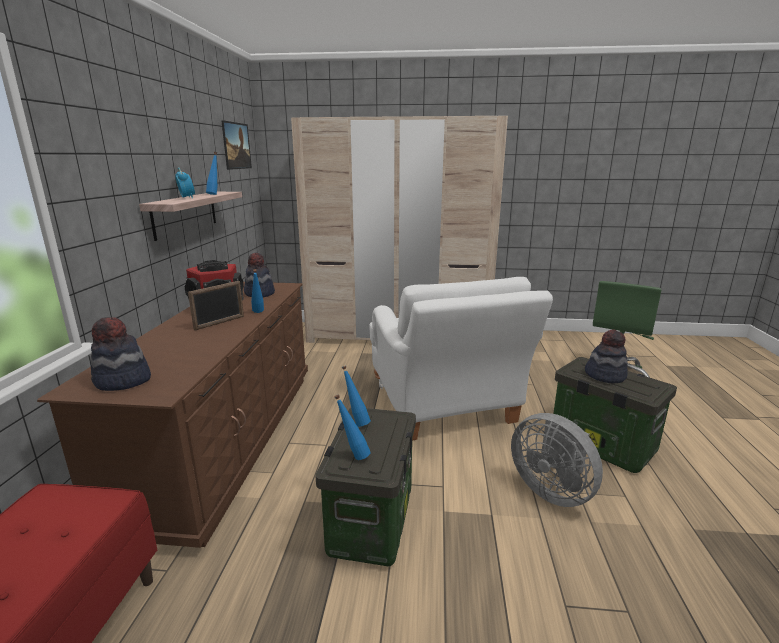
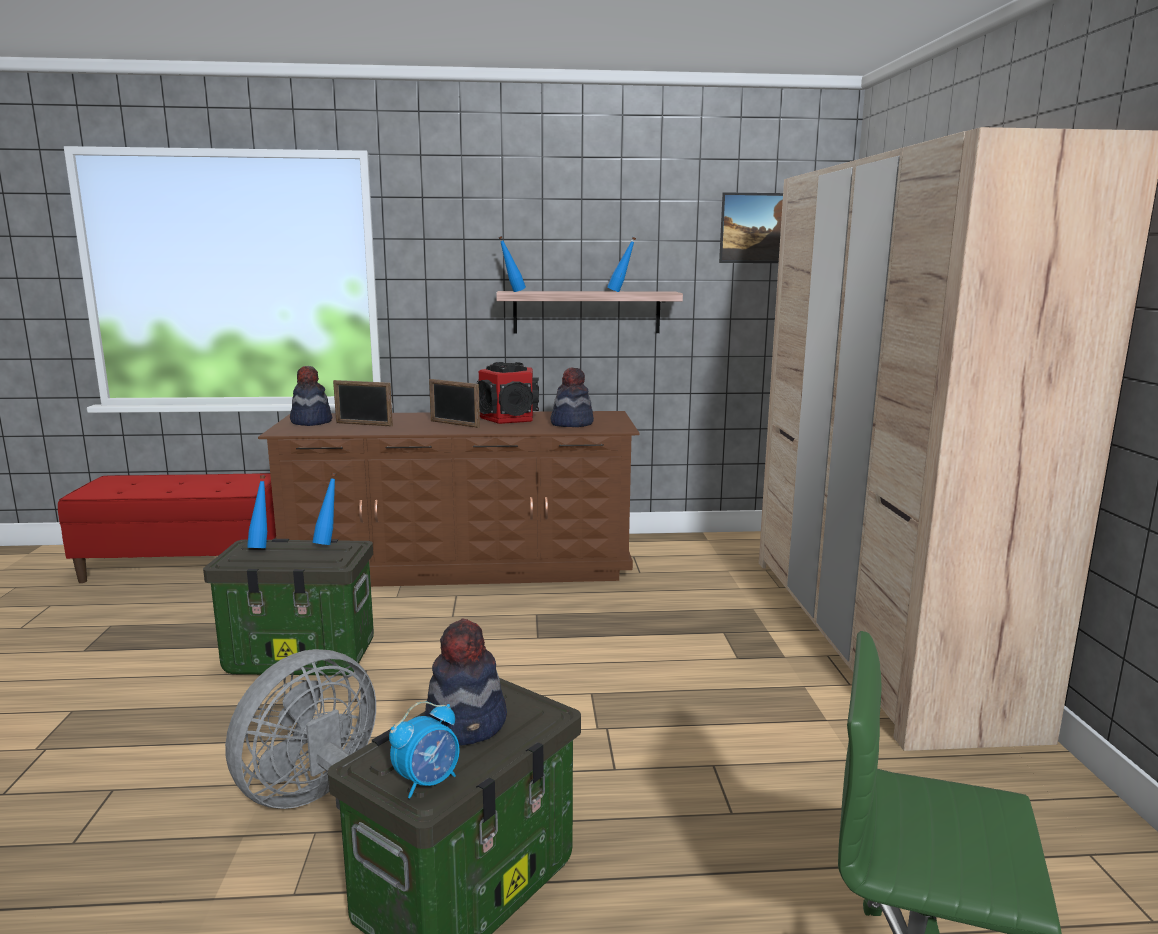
camera: 80 degrees right, 5 degrees down
(174, 355) = (364, 424): none -> picture frame
(187, 197) = (568, 291): alarm clock -> alarm clock (428, 781)
(258, 313) = (491, 430): blue bottle -> blue bottle (512, 292)
(445, 407) = (576, 696): white armchair -> none

